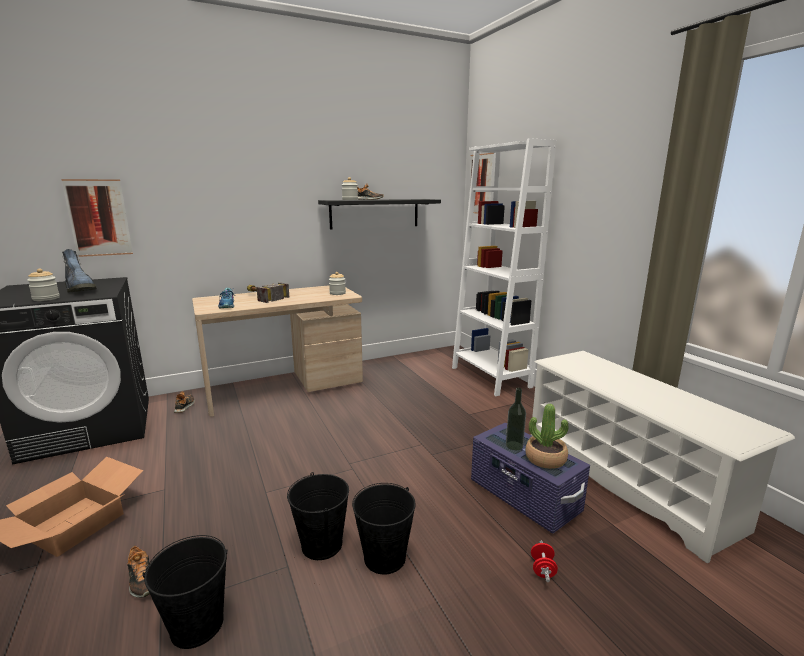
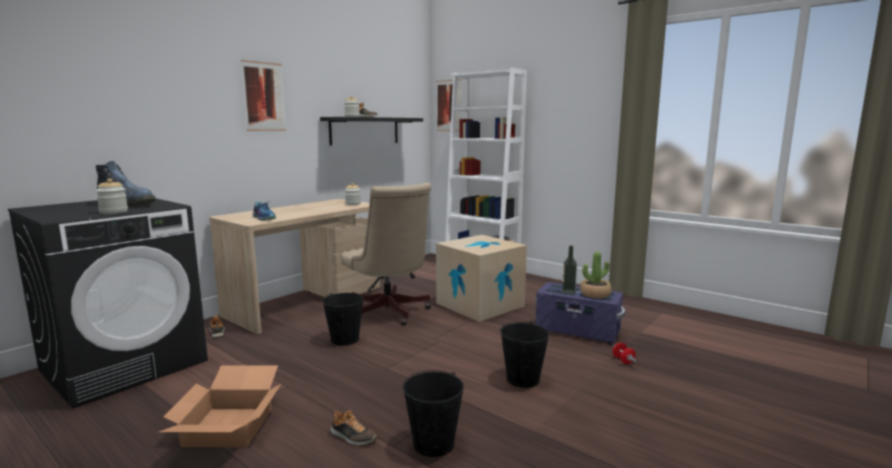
camera: 25 degrees left, 5 degrees down
(98, 218) = (115, 130): picture -> picture (264, 97)
(262, 297) = (285, 210): hammer -> none
(322, 544) = (471, 384): black bucket -> black bucket (345, 339)
(341, 417) = (389, 313): none -> beige office chair
(443, 426) = (480, 304): none -> cardboard box
(626, 479) = (628, 310): white shoe rack -> none

